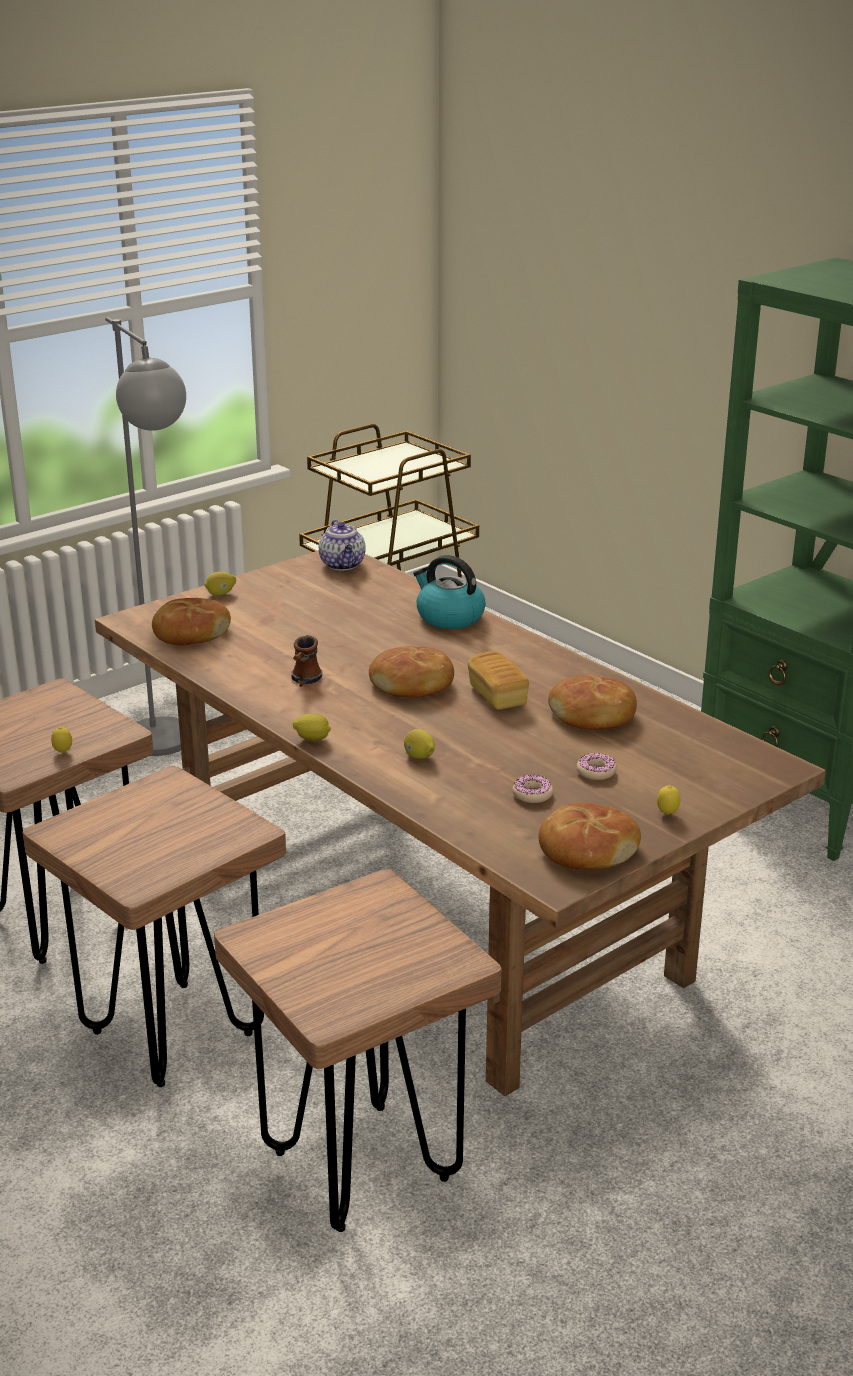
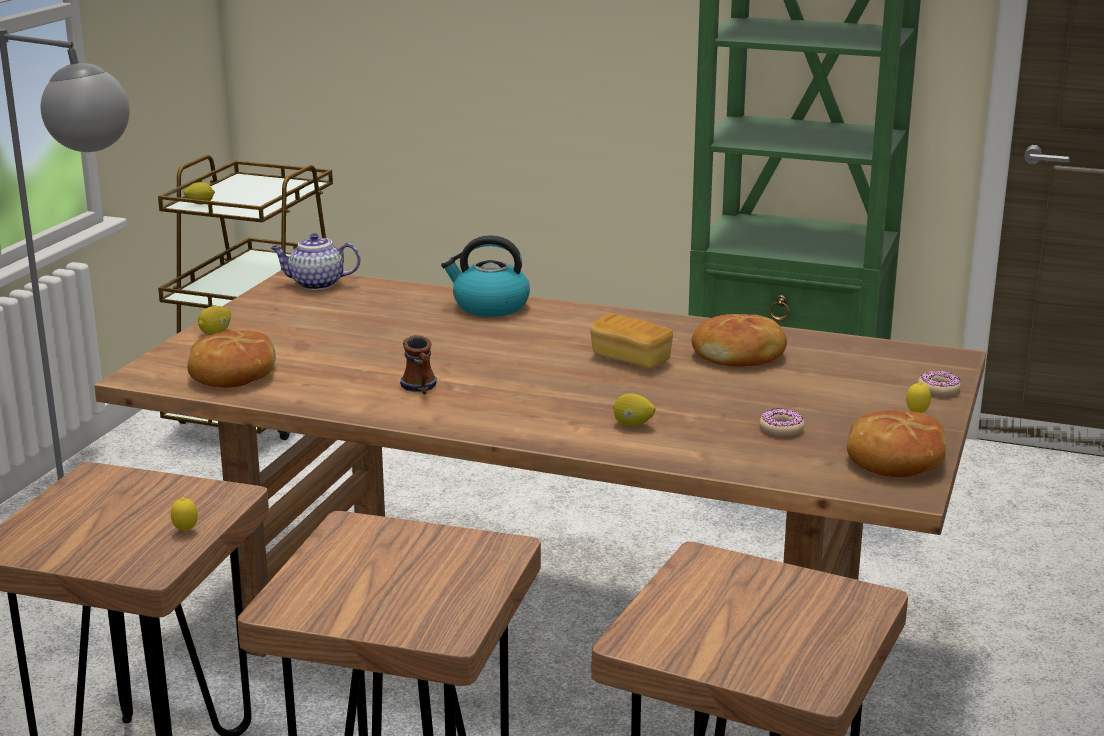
camera: 30 degrees left, 5 degrees down
(312, 739) = (504, 435): lemon -> lemon (200, 204)
(343, 565) = (316, 284): teapot -> teapot turned 135 degrees clockwise
(413, 685) = (536, 367): bread -> none
(596, 772) = (809, 397): donut -> donut (938, 389)

